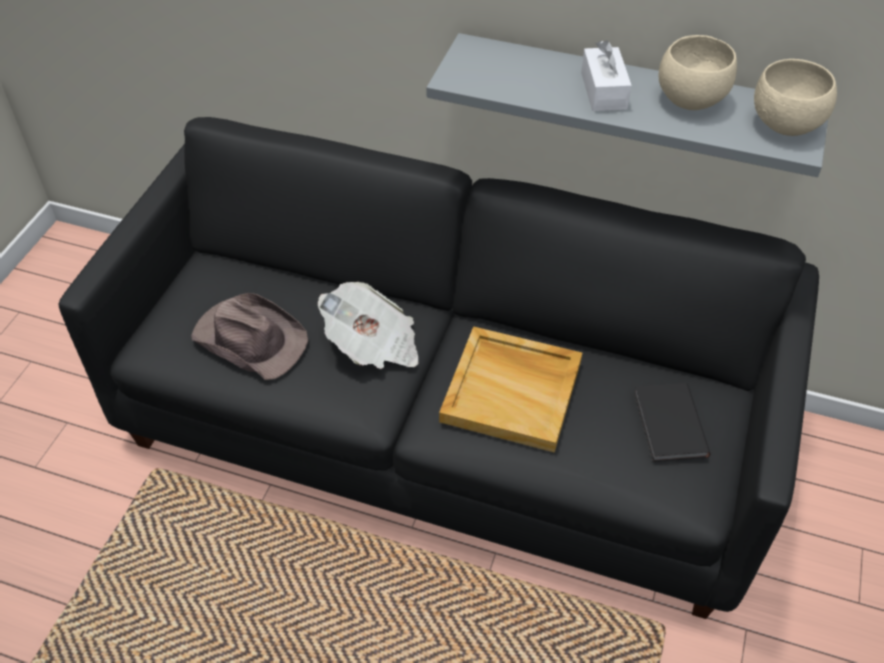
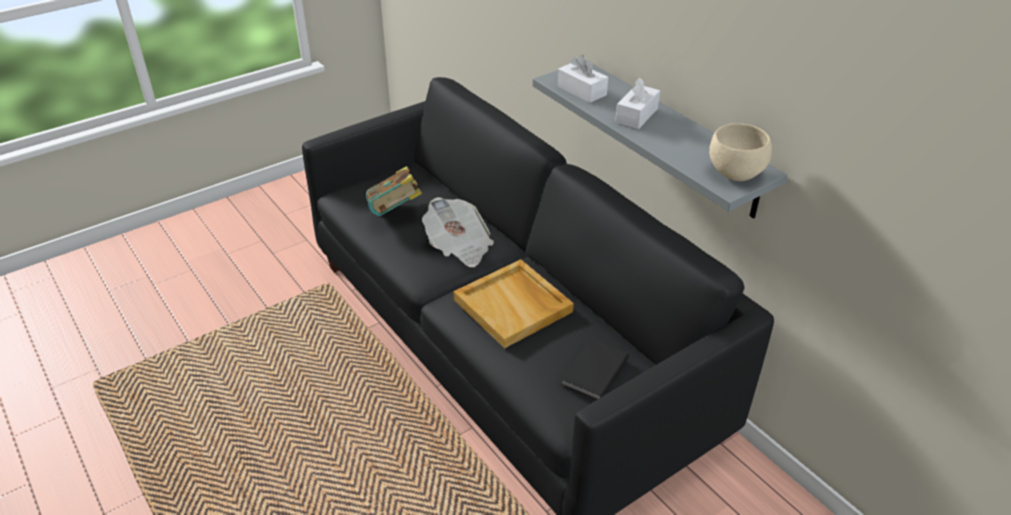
camera: 35 degrees right, 10 degrees down
(250, 338) = (395, 213): brown hat -> book
(505, 81) = (581, 90): none -> white tissue box
(688, 100) = (686, 138): beige bowl -> none

